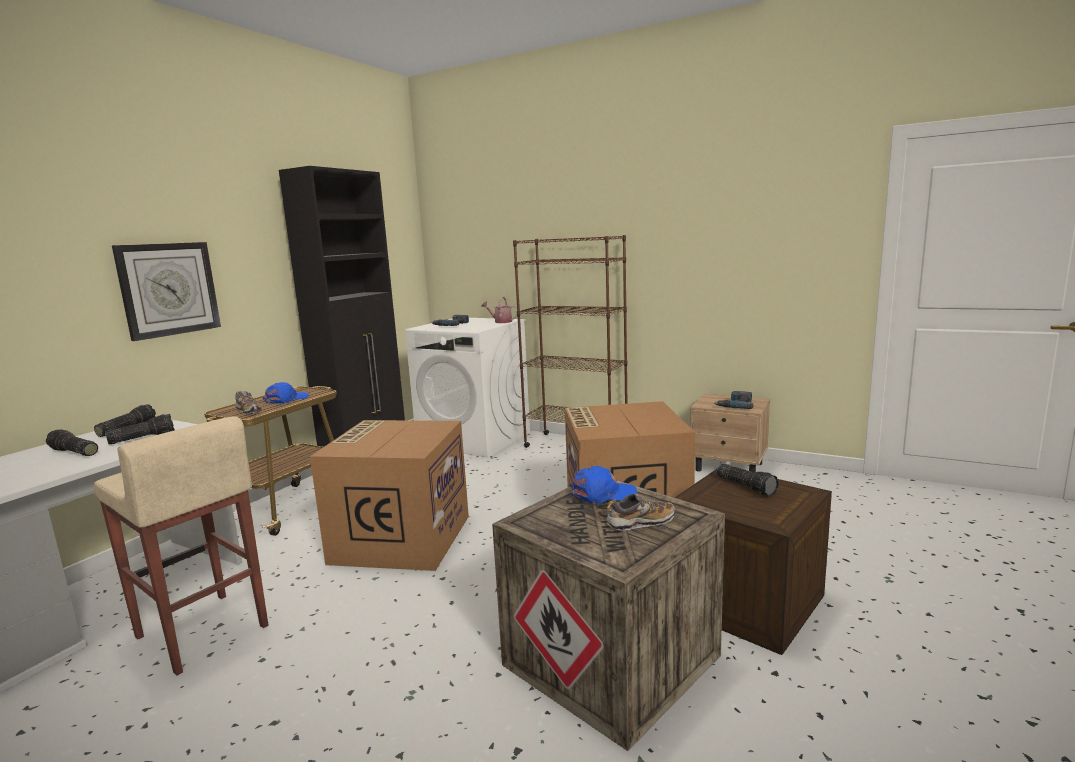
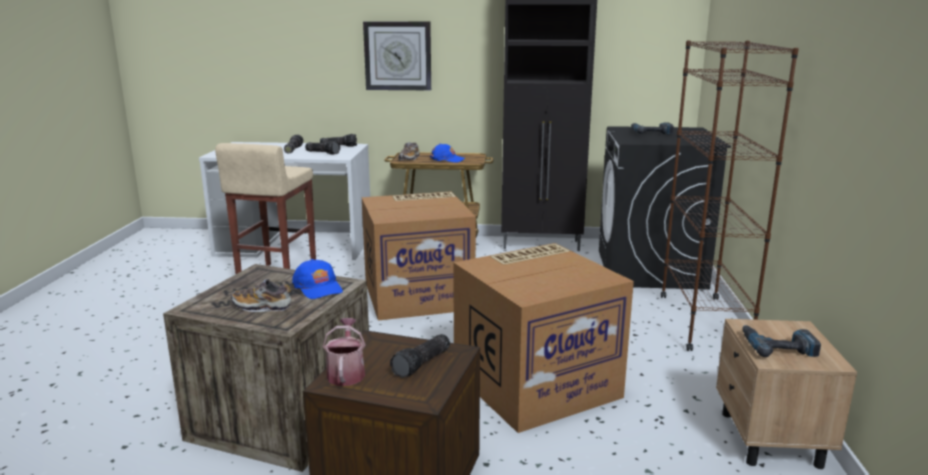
camera: 65 degrees right, 5 degrees up
(475, 439) = (650, 269): white washing machine -> black washing machine
(501, 322) = (695, 141): watering can -> watering can (346, 373)
(640, 523) = (262, 307): shoe -> shoe turned 135 degrees clockwise

